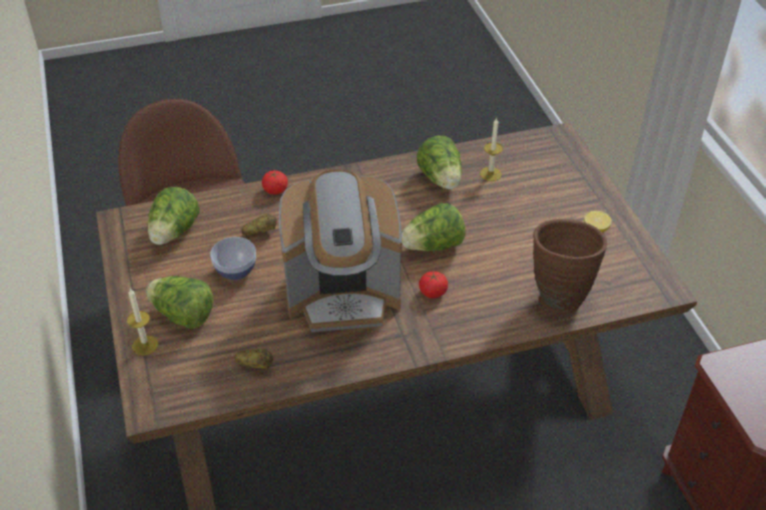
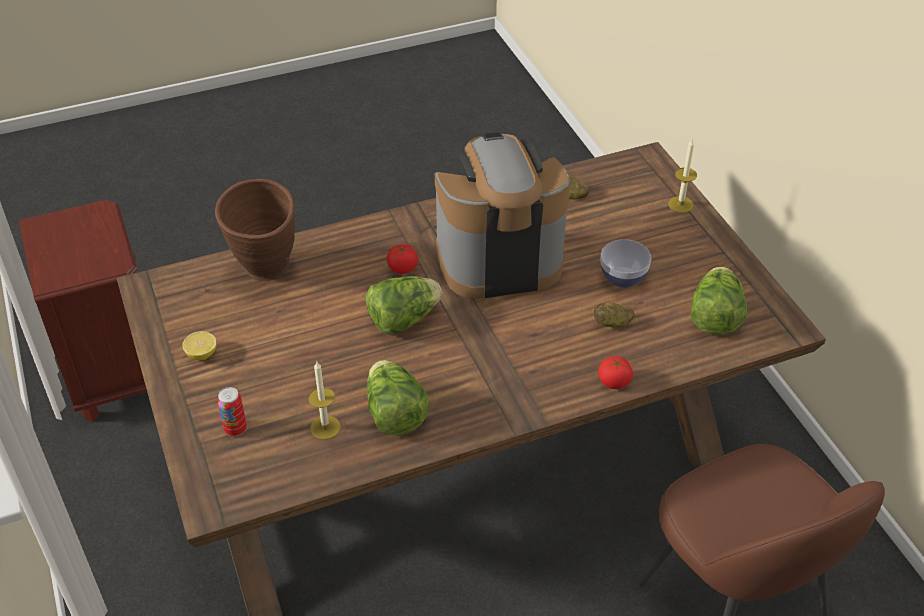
camera: 175 degrees right, 0 degrees up
(183, 315) = (657, 231): lettuce -> none
(555, 177) = (235, 429): none -> can

